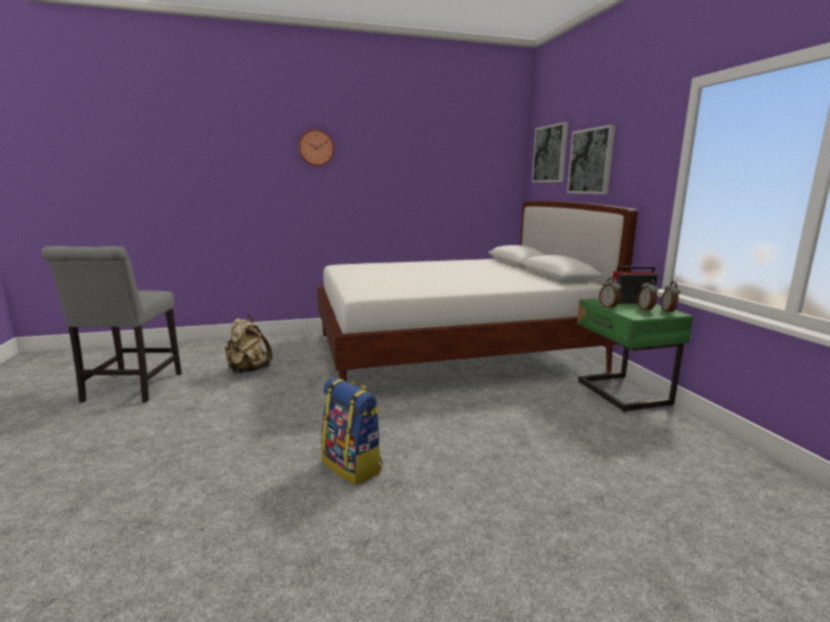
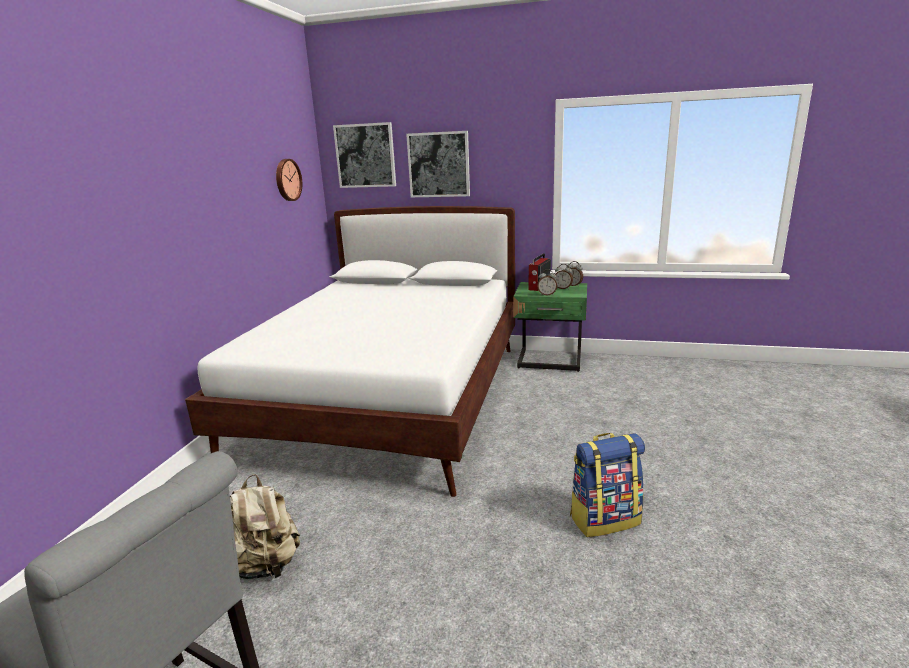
camera: 60 degrees left, 5 degrees up
(316, 148) = (121, 167): wall clock -> wall clock (287, 180)

